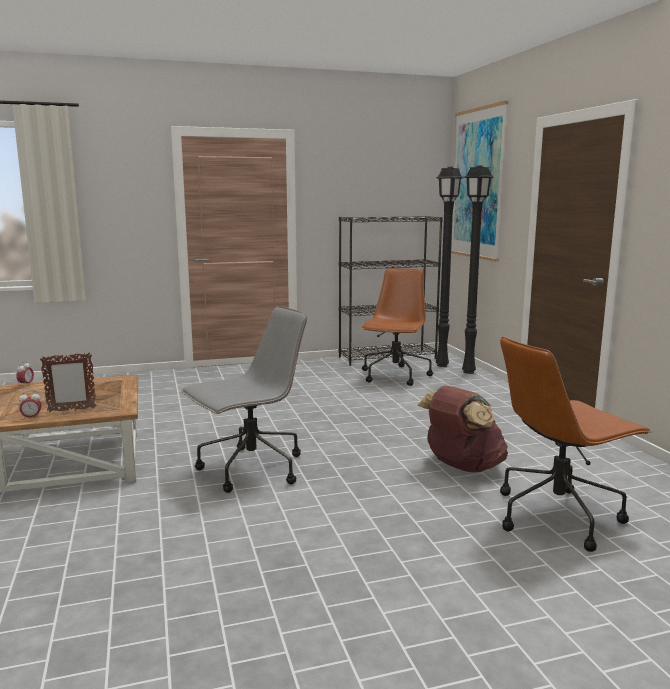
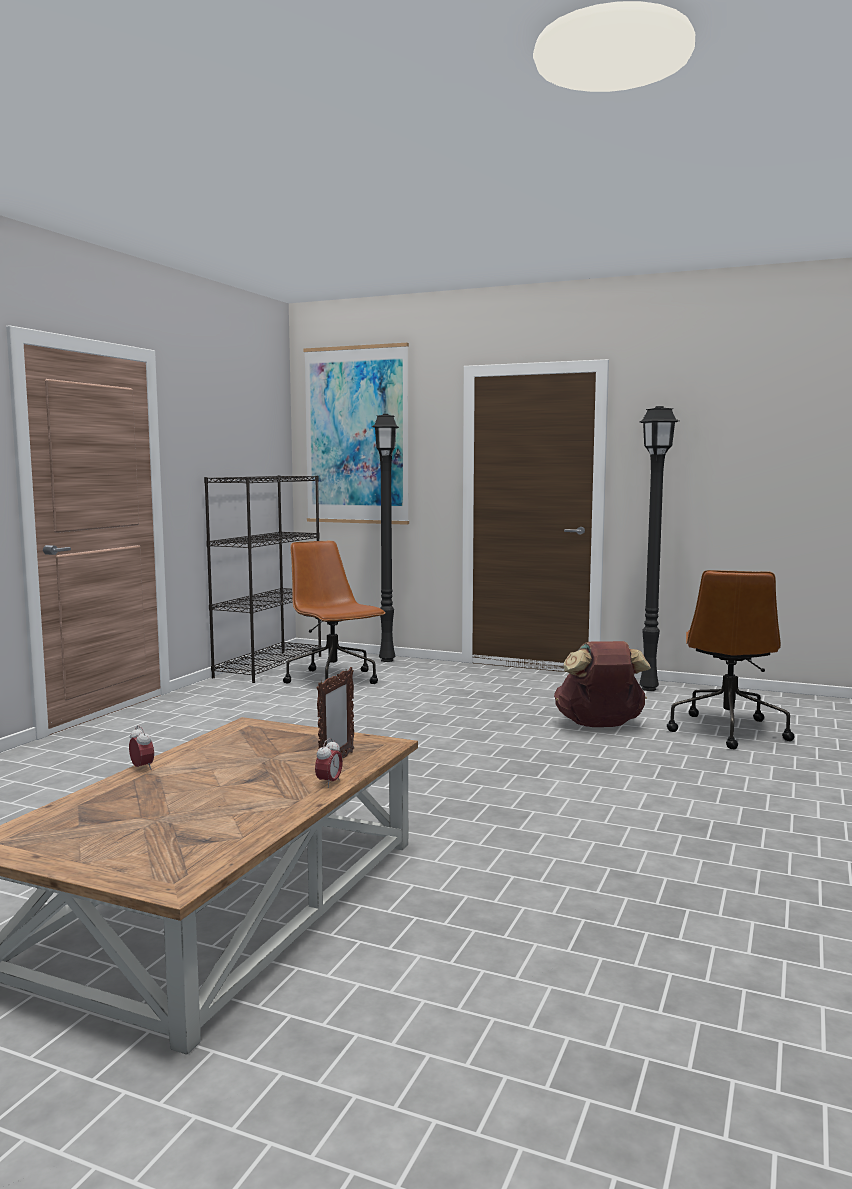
camera: 50 degrees left, 5 degrees down
(250, 470) = (472, 790): grey office chair -> none
(443, 365) = (347, 660): black floor lamp -> black floor lamp (649, 688)

